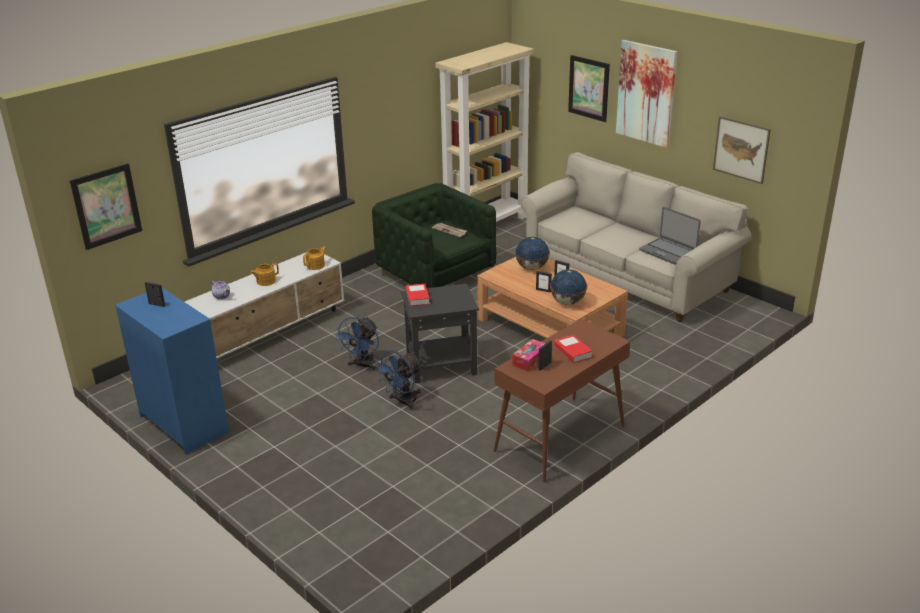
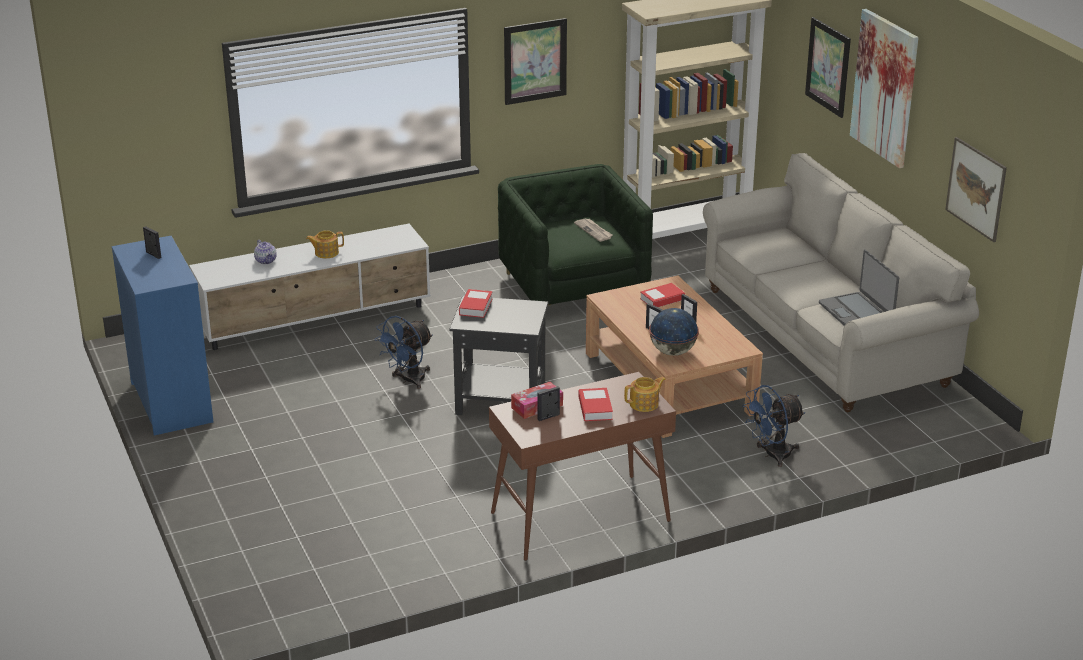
camera: 20 degrees right, 0 degrees up
(106, 206) = (139, 130): picture -> picture (535, 61)
(316, 265) = (397, 244): teapot -> teapot (644, 404)
(402, 402) = (425, 433): blue fan -> blue fan (771, 455)
(531, 268) = (662, 299): globe -> book

